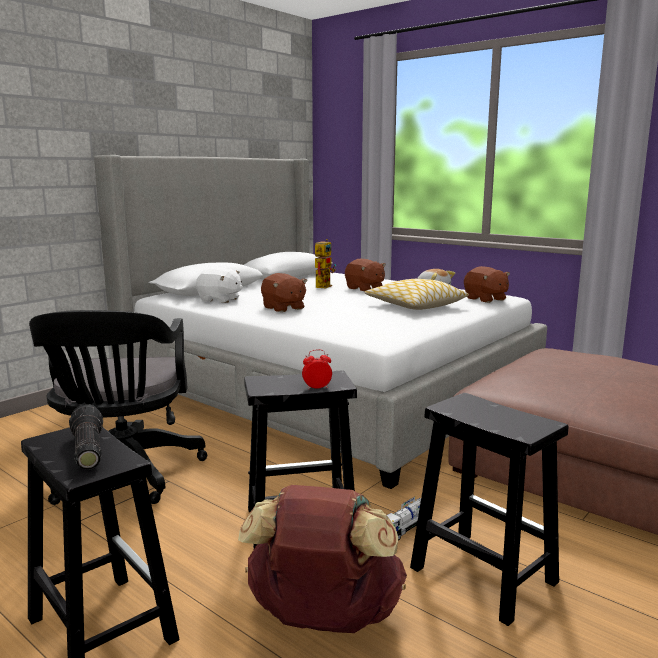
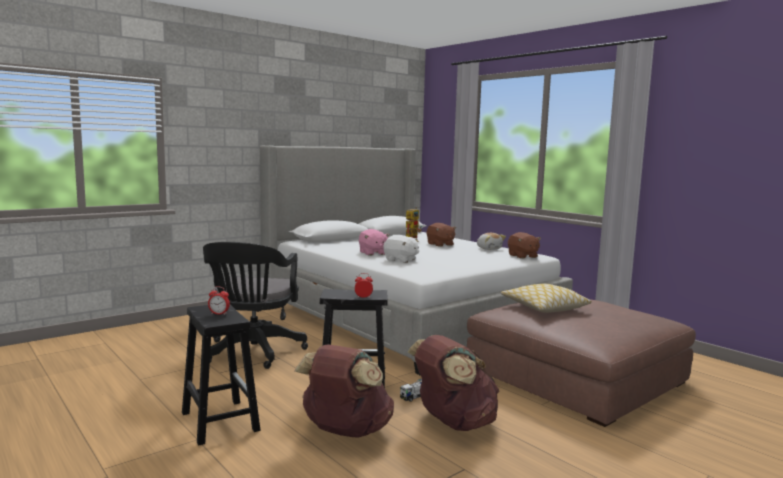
camera: 10 degrees right, 5 degrees down
(86, 450) = (219, 314): flashlight -> alarm clock
(220, 300) = (333, 246): white plush toy -> white plush toy (401, 260)
(283, 308) = (372, 253): brown plush toy -> pink plush toy
(415, 306) = (466, 257): pillow -> pillow (544, 307)
(480, 574) = (453, 423): black stool -> brown backpack

